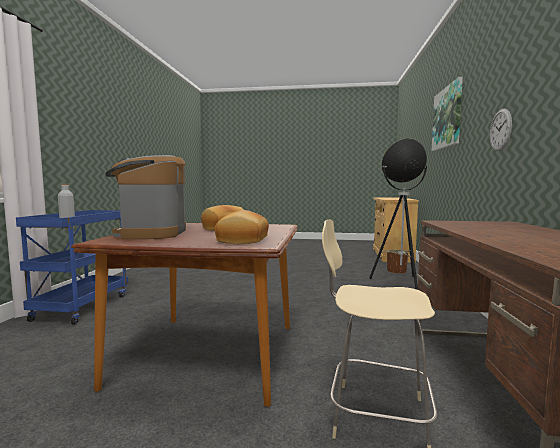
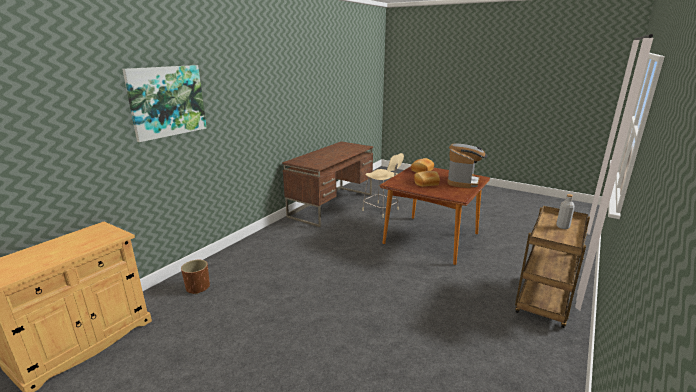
camera: 155 degrees left, 15 degrees up
(82, 306) = (544, 303): blue cart -> brown cart
(400, 282) = (237, 268): floor lamp -> none
(500, 130) = (257, 116): wall clock -> none

